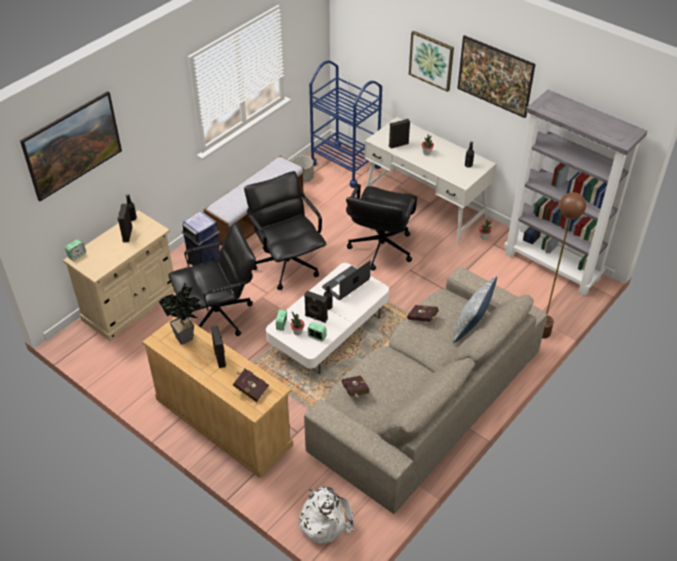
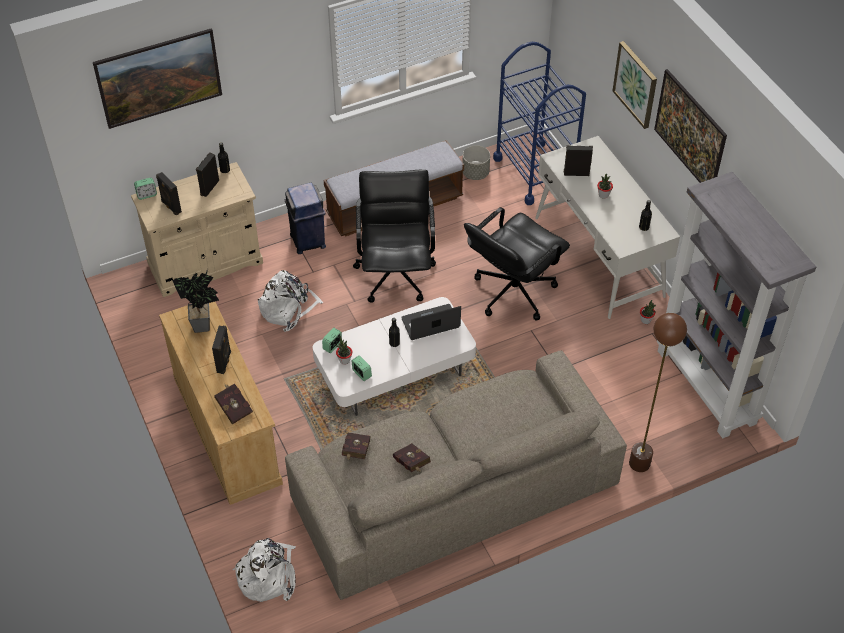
camera: 25 degrees right, 5 degrees up
(219, 316) = (288, 309): black office chair -> white backpack
(316, 318) = (373, 351): black speaker -> black speaker (170, 207)
(423, 319) = (482, 397): red book -> red book (412, 464)
(471, 326) = (531, 426): pillow -> none

